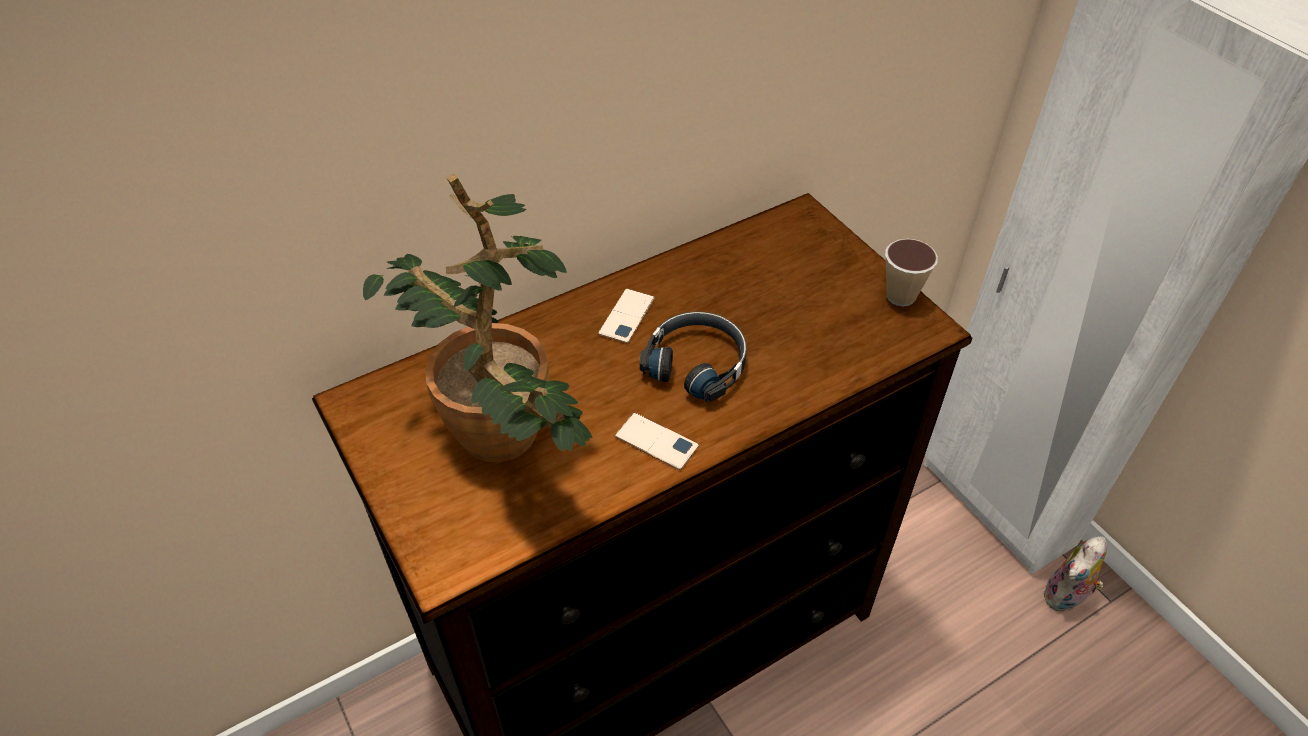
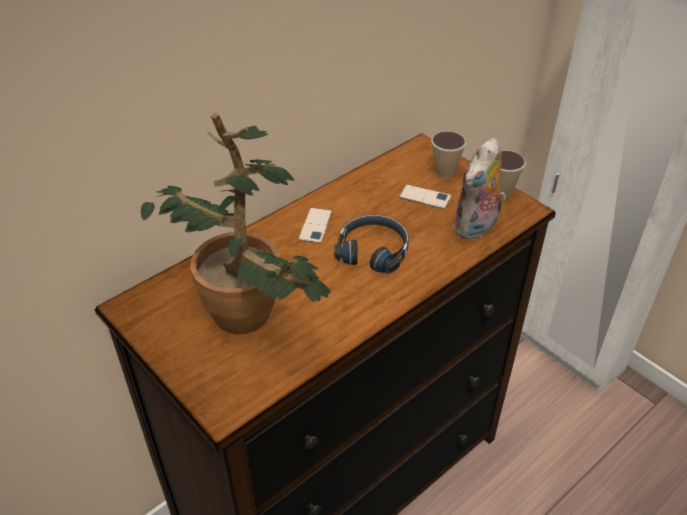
camera: 10 degrees left, 5 degrees down
(656, 441) = (358, 305): phone -> phone (425, 197)
(827, 255) = (445, 171): none -> cup
(1066, 597) = (625, 406): plush toy -> plush toy (477, 228)

